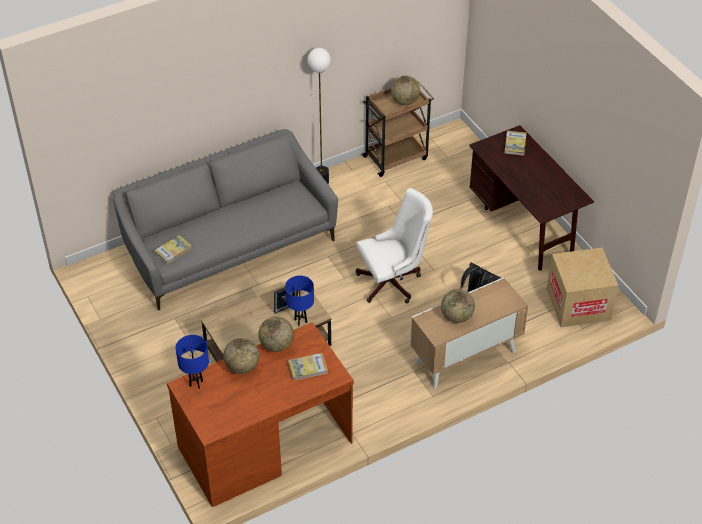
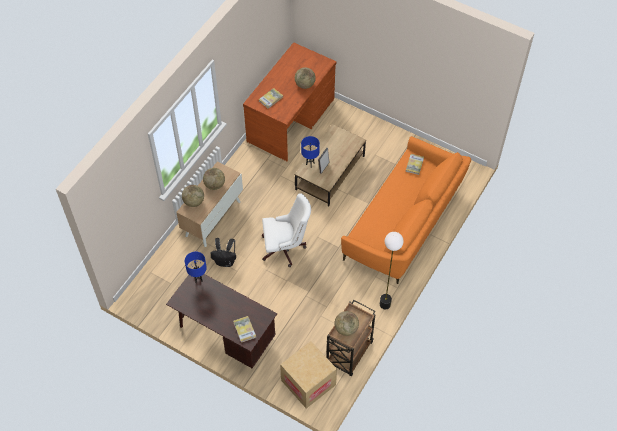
camera: 150 degrees right, 10 degrees up
(196, 383) = (321, 67): blue table lamp -> blue table lamp (198, 279)
(229, 246) = (404, 224): grey sofa -> orange sofa
(276, 345) = (296, 103): globe -> globe (194, 202)
(393, 282) = (286, 248): white office chair -> white office chair turned 135 degrees counterclockwise
(578, 304) = (160, 289): cardboard box -> cardboard box (308, 382)

